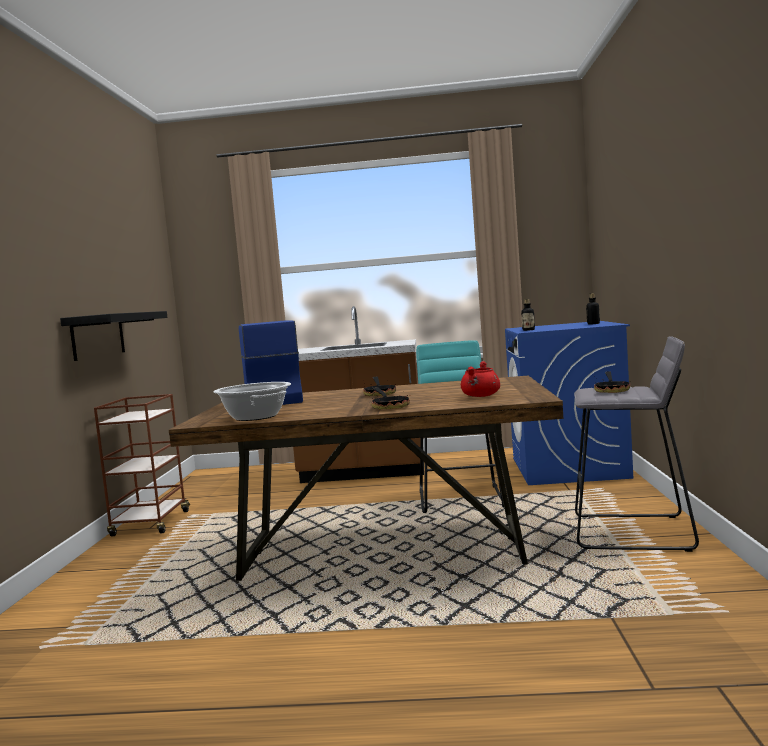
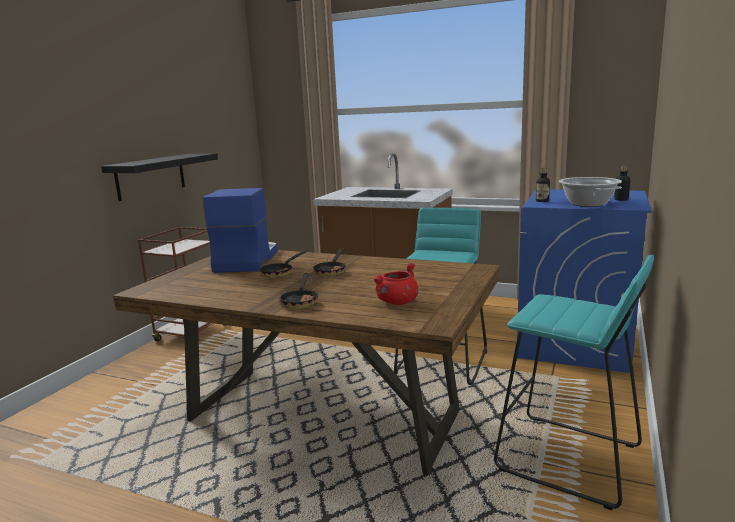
camera: 20 degrees right, 10 degrees up
(255, 417) = (190, 290): cooking pot -> cooking pot (587, 204)
(612, 390) = (564, 308): frying pan -> frying pan (280, 273)
(633, 533) = (569, 459): grey stool -> turquoise stool

